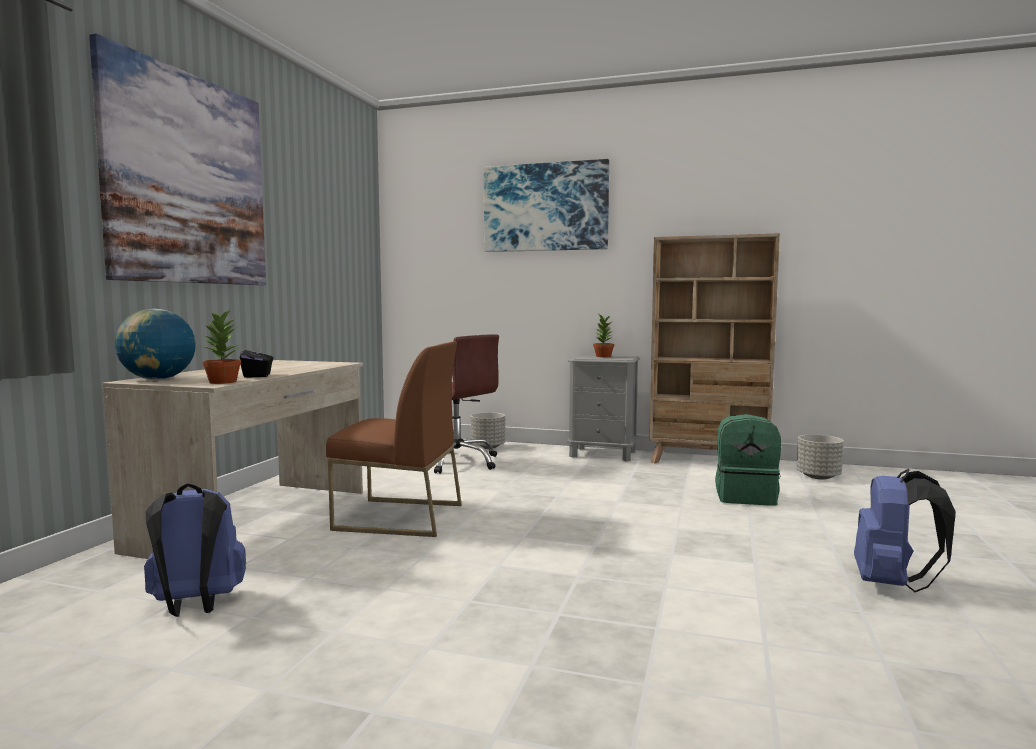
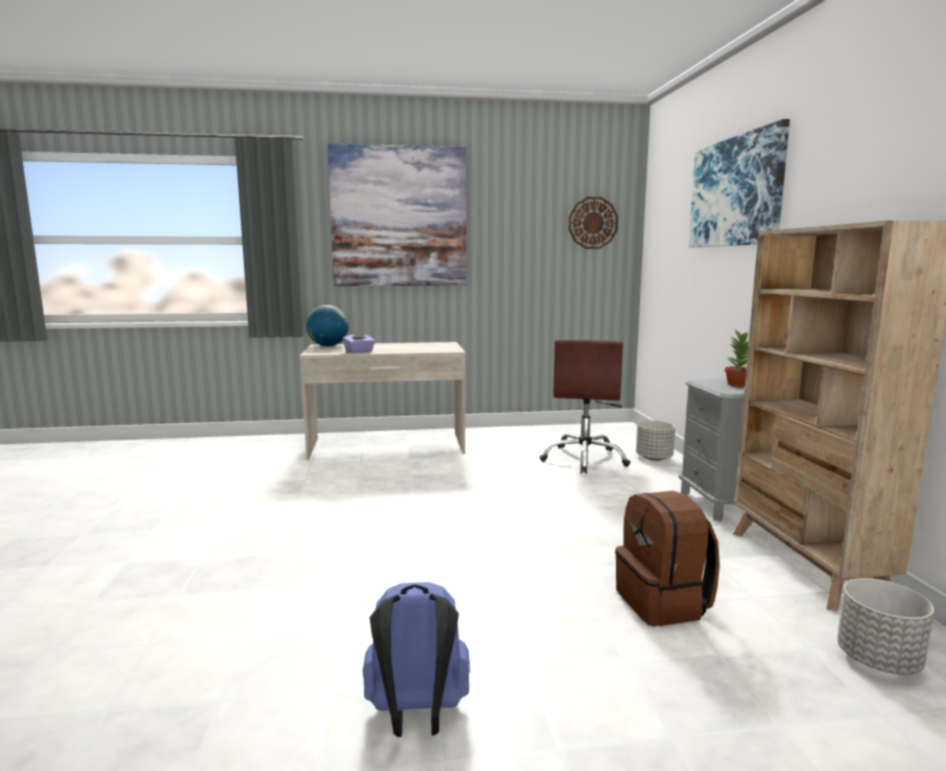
camera: 65 degrees right, 5 degrees up
(196, 606) = (258, 469): blue backpack -> none
(223, 382) = (323, 352): potted plant -> none
(258, 375) = (359, 351): black tissue box -> purple tissue box
(352, 221) = (593, 223): none -> wall clock
(398, 517) = (423, 474): brown chair -> none
(745, 497) = (664, 603): green backpack -> brown backpack

